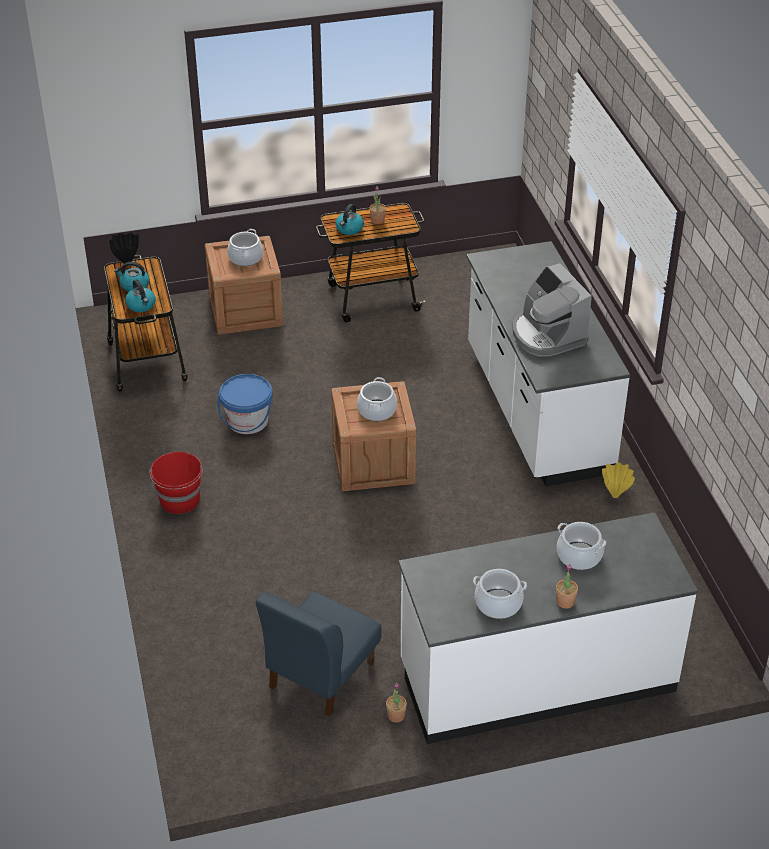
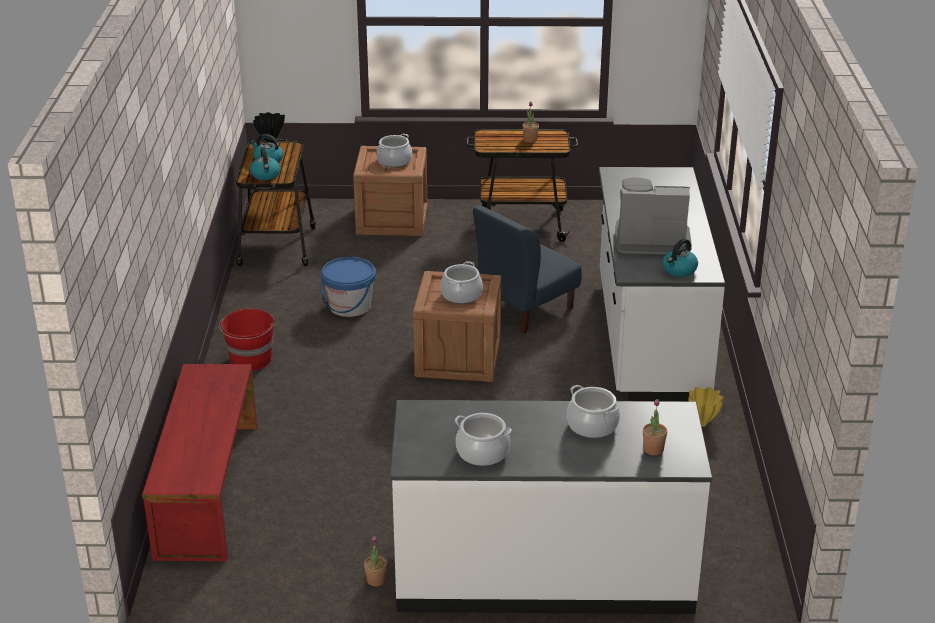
camera: 15 degrees right, 10 degrees down
(201, 651) = (206, 488): none -> red bench
(320, 675) = (315, 529): blue chair -> blue chair (524, 309)
(349, 229) = (498, 143): kettle -> kettle (679, 270)
(547, 335) = (650, 239): coffee machine -> coffee machine turned 105 degrees clockwise
(565, 602) = (556, 463): potted plant -> potted plant (653, 449)

